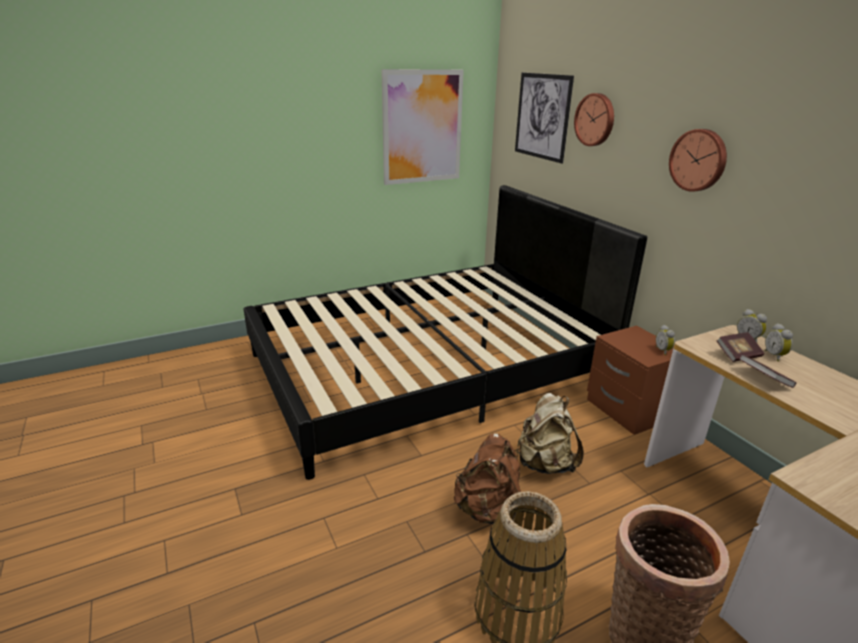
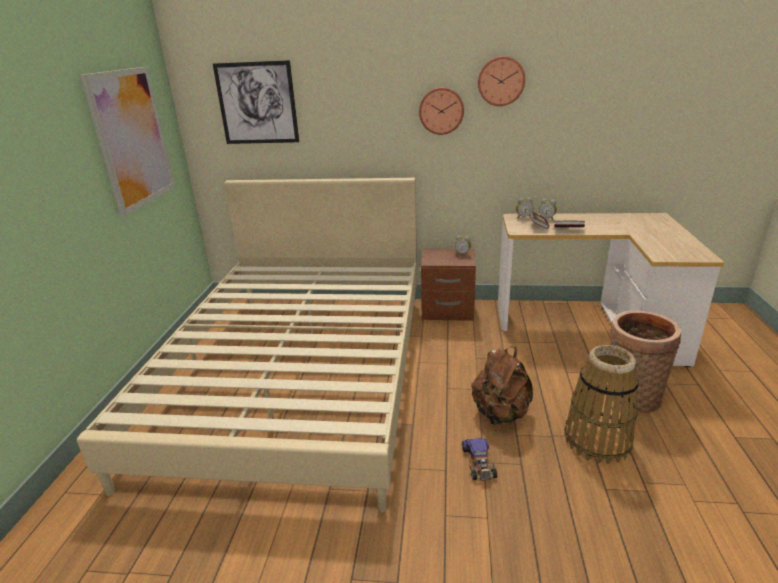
camera: 55 degrees left, 0 degrees up
(403, 518) = (479, 462): none -> toy car
(428, 369) = (299, 374): black bed -> beige bed
(544, 463) = (472, 368): beige backpack -> none
(595, 120) = (329, 96): wall clock -> wall clock (501, 81)

